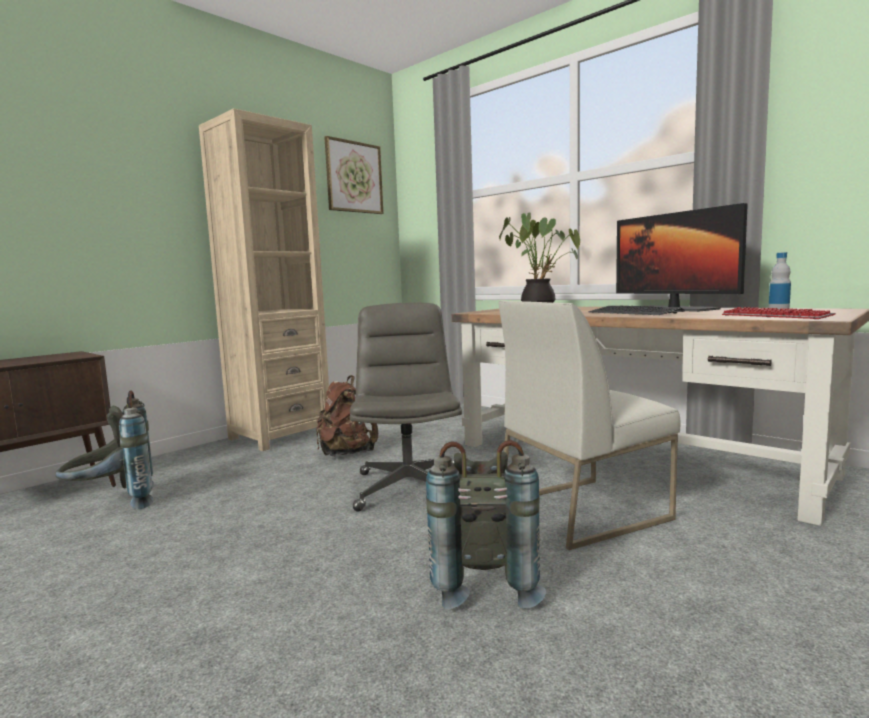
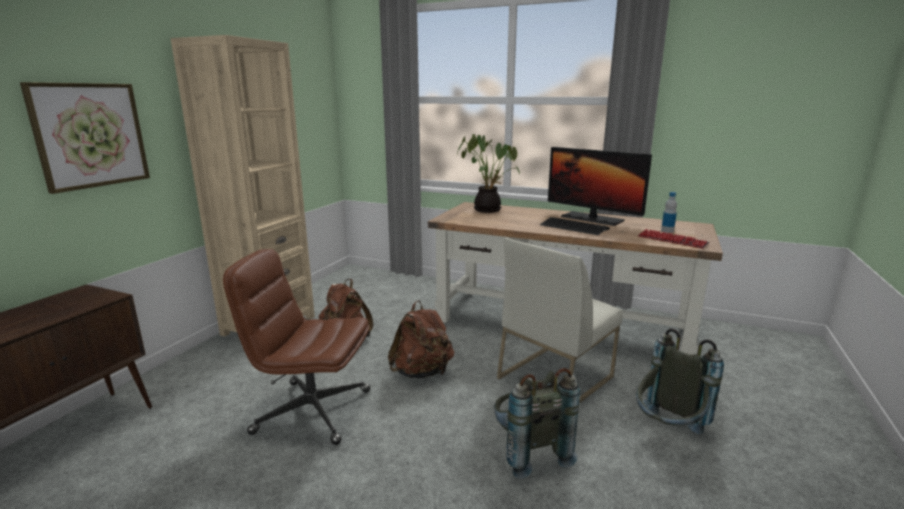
camera: 20 degrees left, 10 degrees up
(113, 504) = (170, 429): grey backpack -> grey backpack (667, 432)
(256, 507) = (311, 411): none -> brown office chair
(354, 177) = (303, 75): picture -> picture (90, 135)
(408, 487) = (422, 372): grey office chair -> brown backpack

